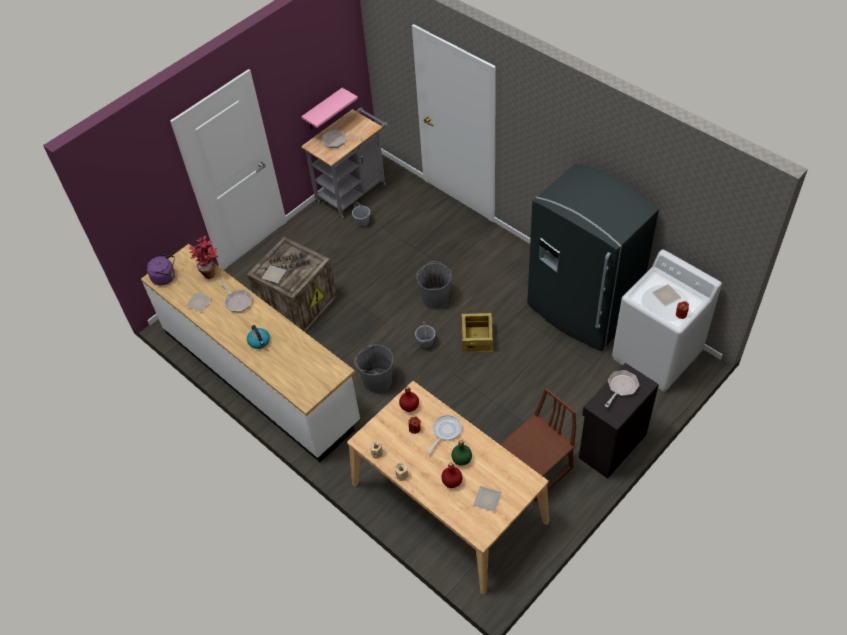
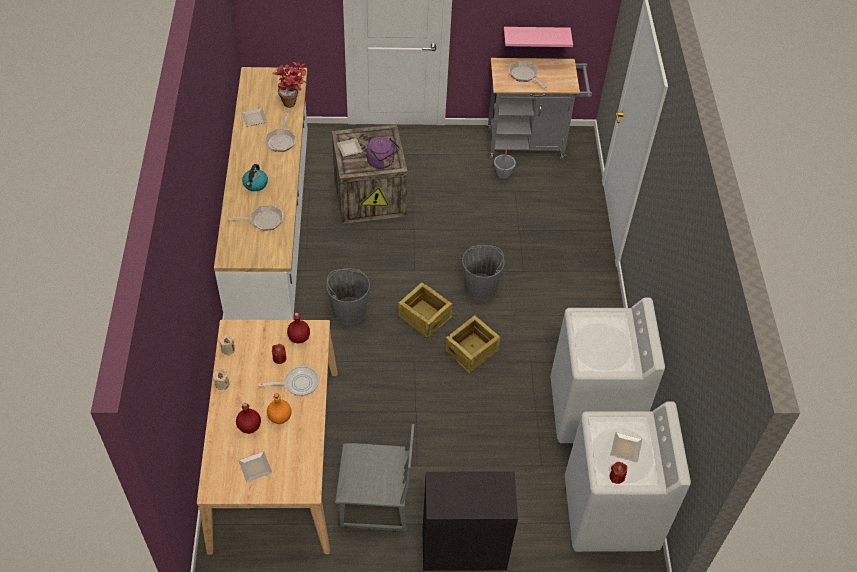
camera: 40 degrees right, 0 degrees up
(165, 277) = (258, 80): purple kettle -> purple kettle (382, 162)
(425, 343) = (424, 316): grey bucket -> crate
(461, 460) = (279, 417): green bottle -> orange bottle
(536, 469) = (375, 502): brown chair -> grey chair
(581, 311) = (593, 410): grey fridge -> white washing machine
(621, 387) = (480, 488): frying pan -> frying pan (263, 220)

